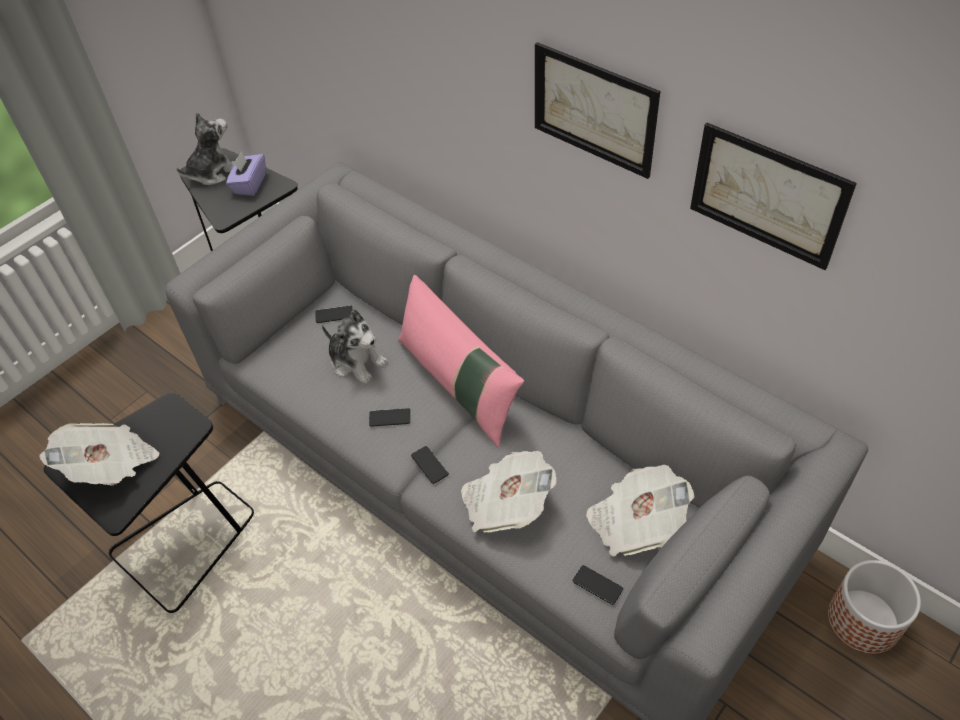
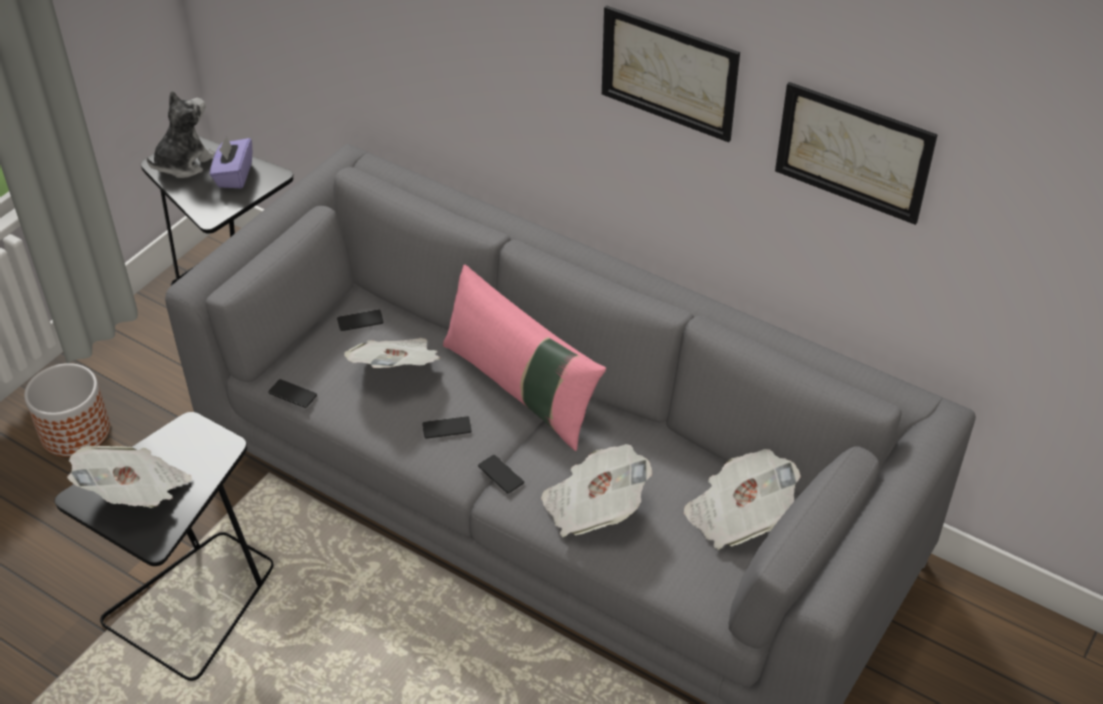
camera: 10 degrees left, 5 degrees down
(357, 361) = (397, 370): plush toy -> newspaper
(597, 585) = (705, 580): phone -> phone (292, 394)
(864, 621) = (990, 623): planter -> planter (76, 431)

